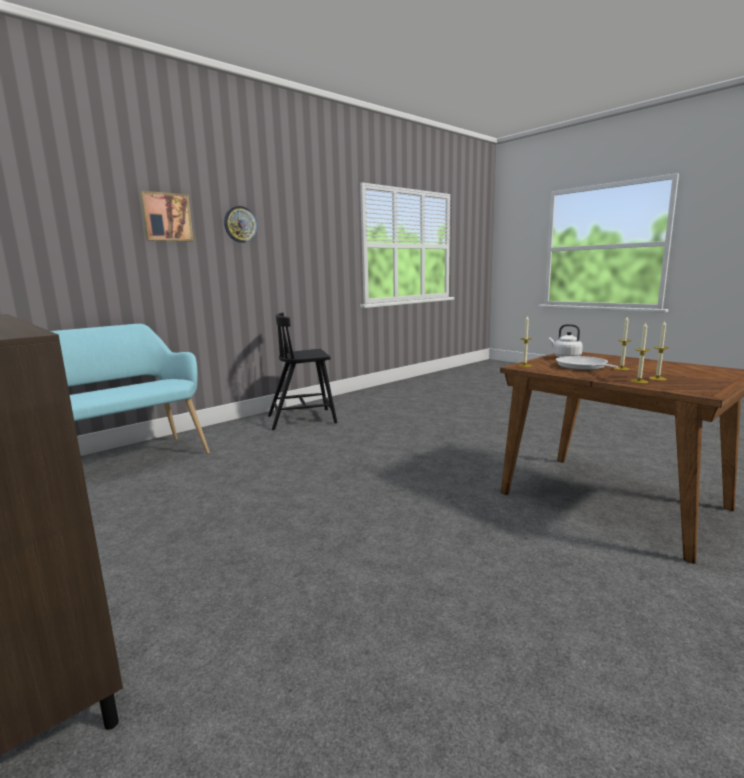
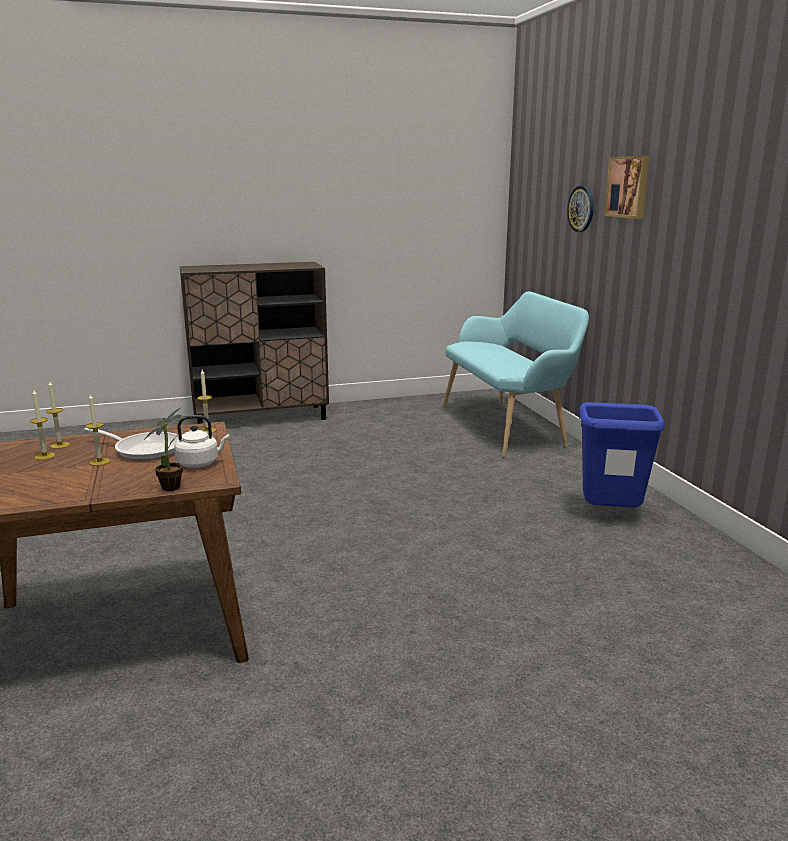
camera: 115 degrees right, 5 degrees up
(240, 224) = (697, 195): wall clock -> wall clock (581, 209)
(303, 419) = (610, 517): black chair -> blue trash can
(596, 355) = (173, 486): none -> potted plant

